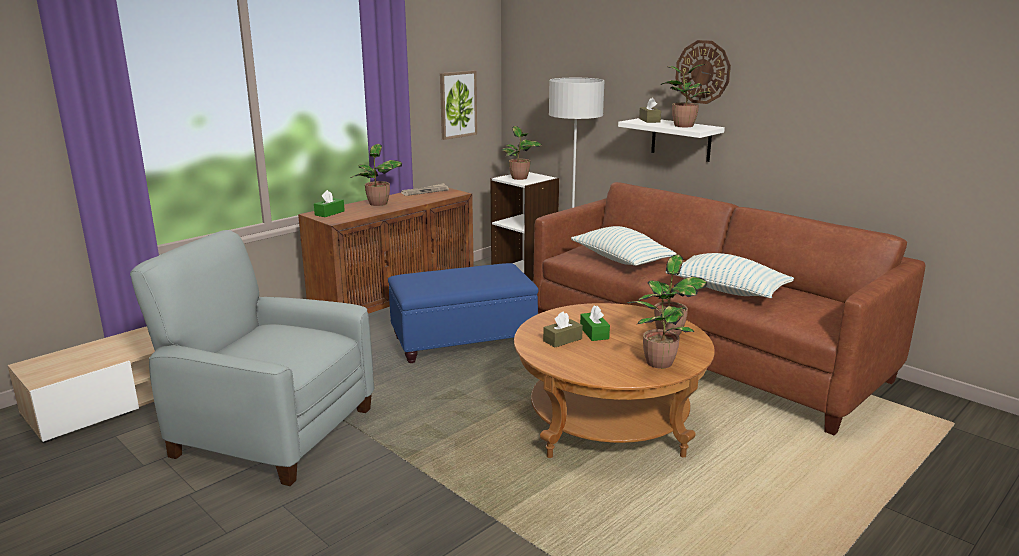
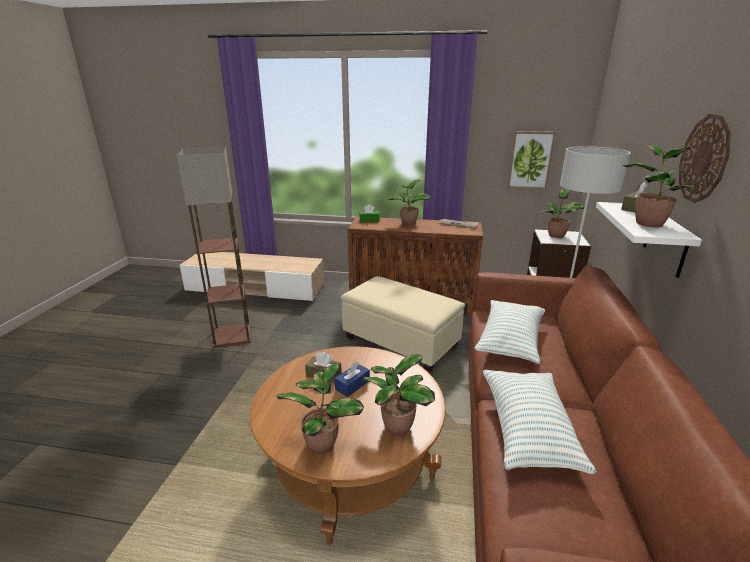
camera: 55 degrees right, 5 degrees up
(271, 431) = (233, 335): grey armchair -> floor lamp
(464, 342) = (401, 344): blue ottoman -> beige ottoman
(594, 333) = (352, 385): green tissue box -> blue tissue box

